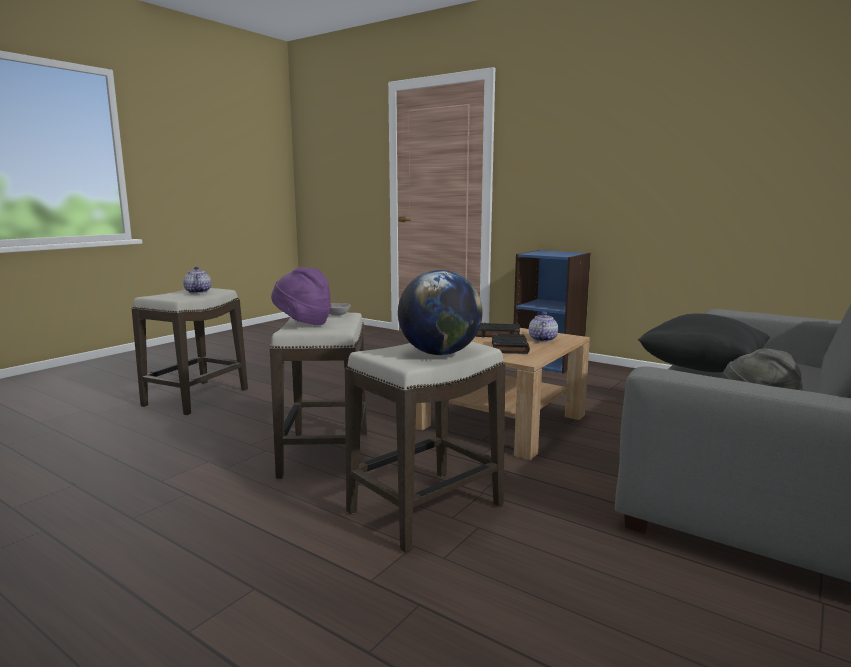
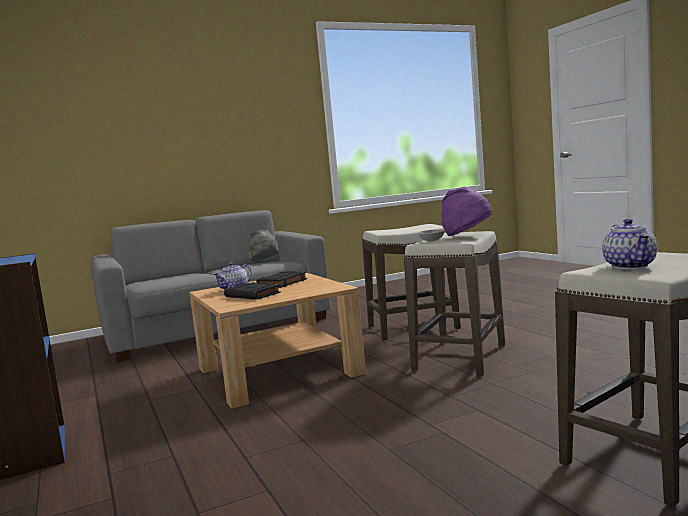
camera: 150 degrees left, 5 degrees down
(439, 353) = (400, 228): globe -> none
(701, 369) = (212, 274): black pillow -> none

